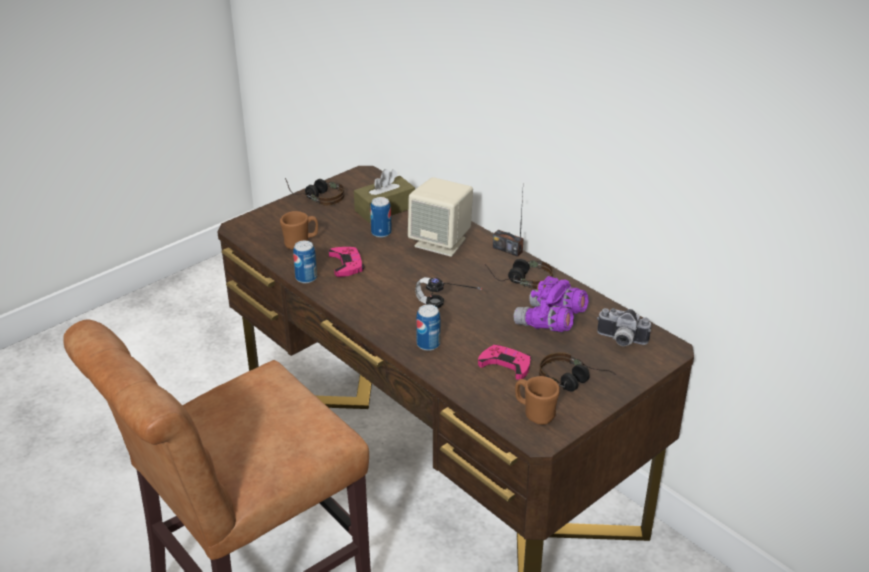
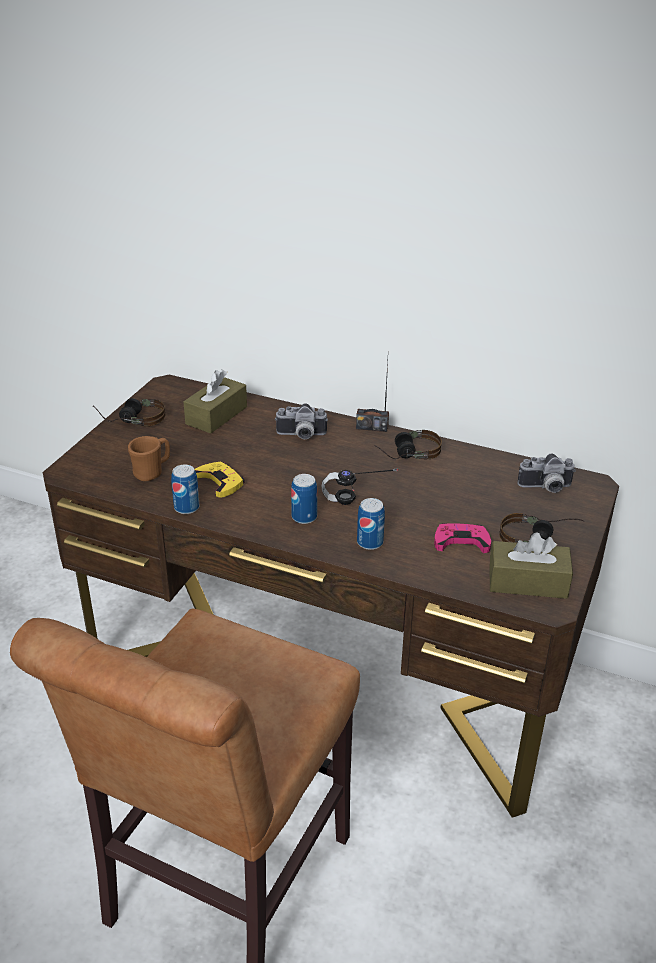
camera: 25 degrees left, 0 degrees up
(346, 264) = (220, 482): pink game controller -> yellow game controller
(381, 233) = (231, 440): can -> can (304, 517)
(441, 242) = (301, 436): beige speaker -> camera
(535, 413) = (527, 582): brown mug -> brown tissue box
(550, 322) = (468, 488): purple binoculars -> none

